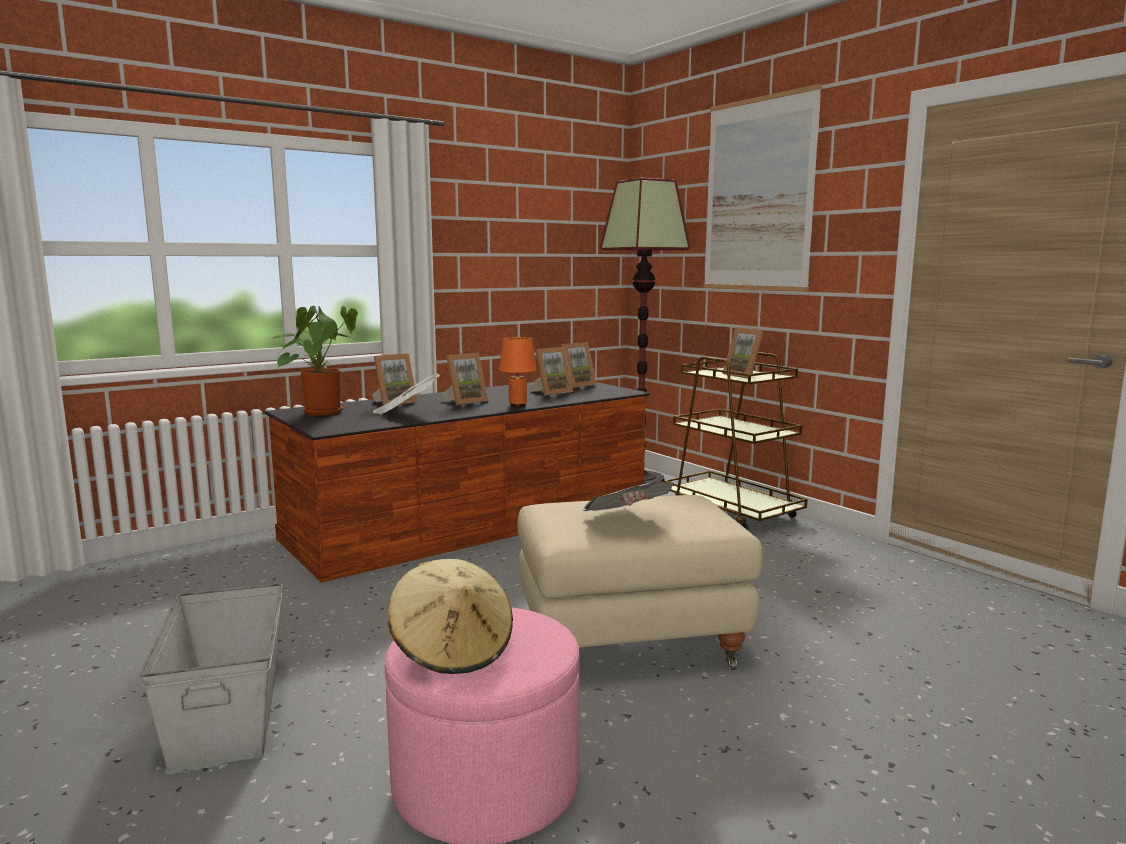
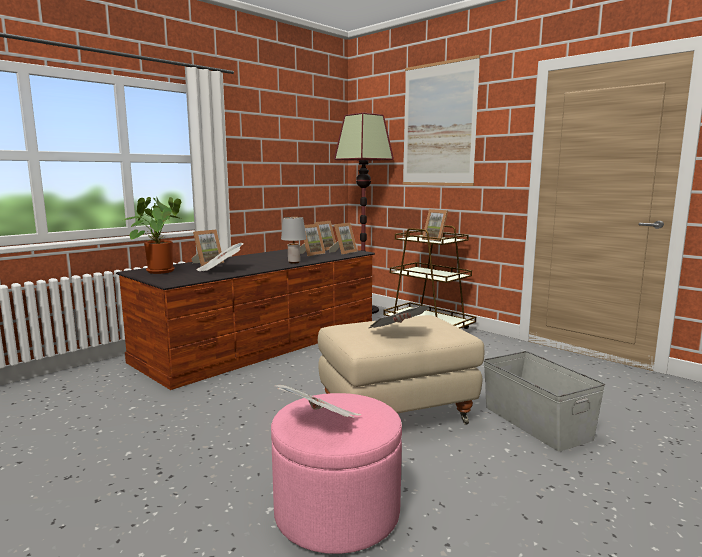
camera: 10 degrees left, 0 degrees up
(229, 711) = (136, 483): grey storage box -> grey storage box (536, 422)
(452, 650) = (320, 423): beige hat -> newspaper
(465, 401) = (256, 261): picture frame -> picture frame (343, 252)
(517, 404) = (293, 262): orange table lamp -> grey table lamp

